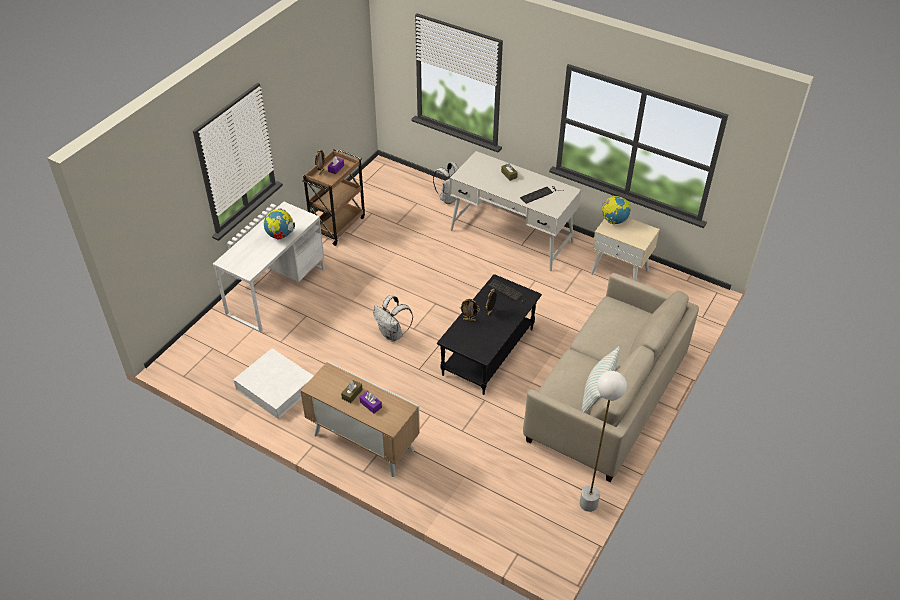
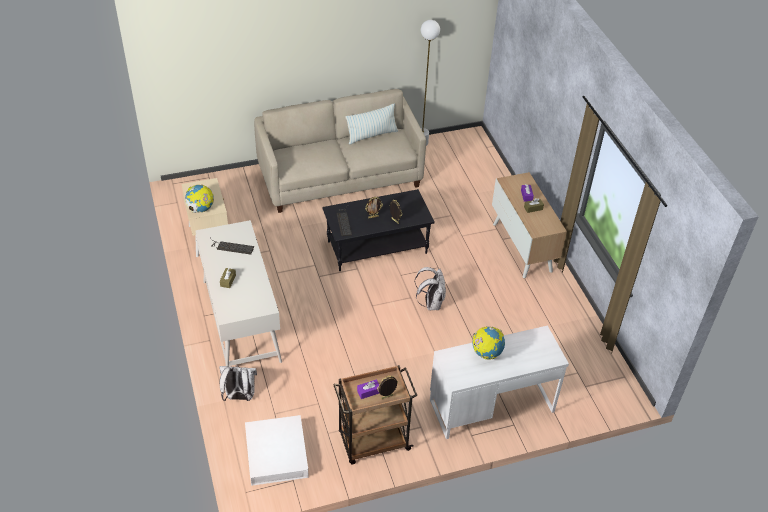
camera: 140 degrees left, 0 degrees up
(275, 387) = (555, 320): white storage box -> white storage box (276, 454)

